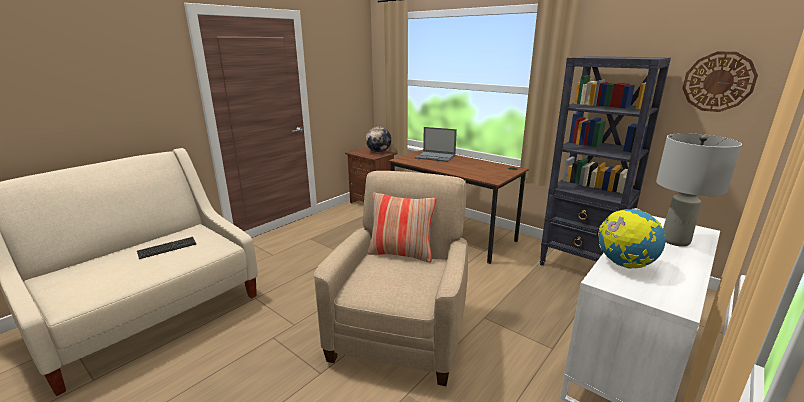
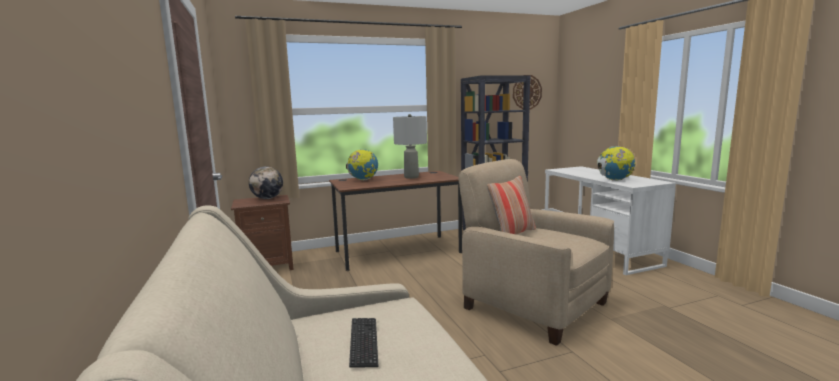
camera: 60 degrees left, 10 degrees down
(435, 156) = (363, 180): laptop -> globe
(674, 241) = (590, 171): grey table lamp -> grey table lamp (411, 177)

